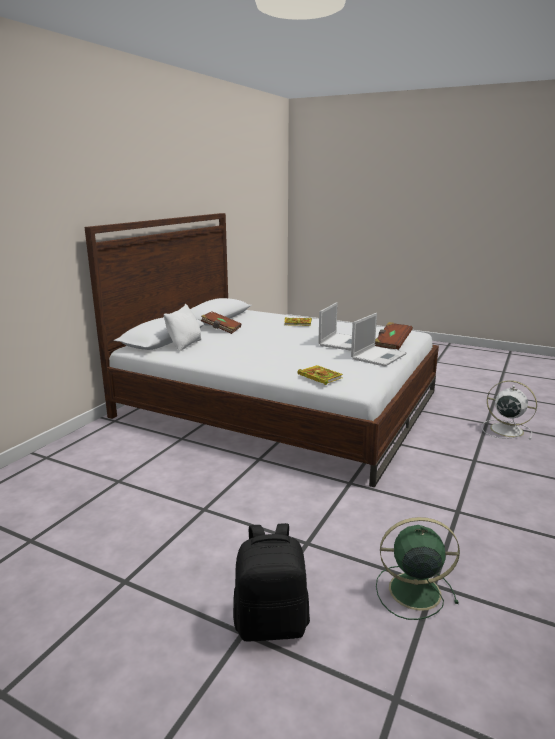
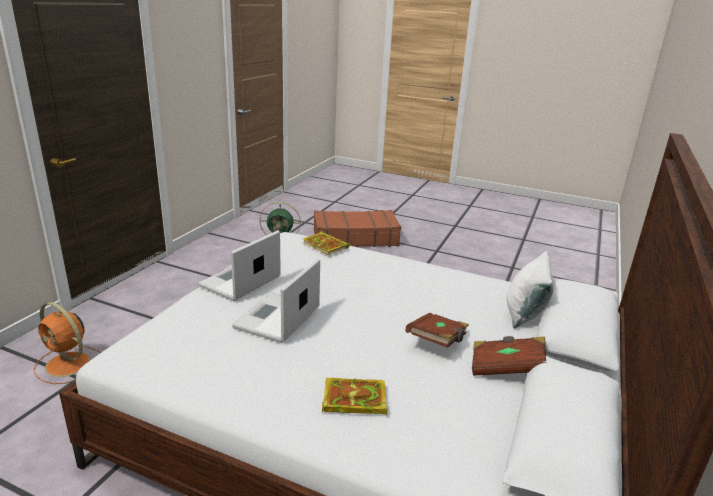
camera: 175 degrees right, 5 degrees up
(271, 623) = (355, 238): black backpack -> brown suitcase
(391, 344) = (196, 315): brown book -> brown book (437, 341)
(505, 429) = (69, 365): white fan -> orange fan

